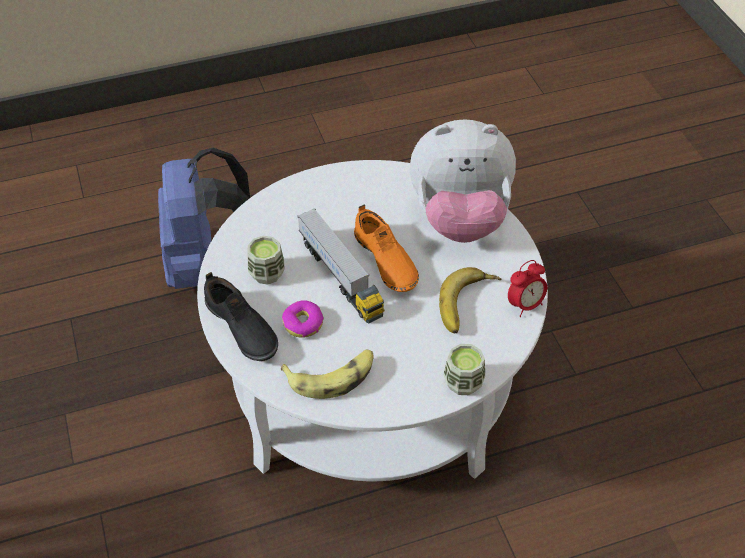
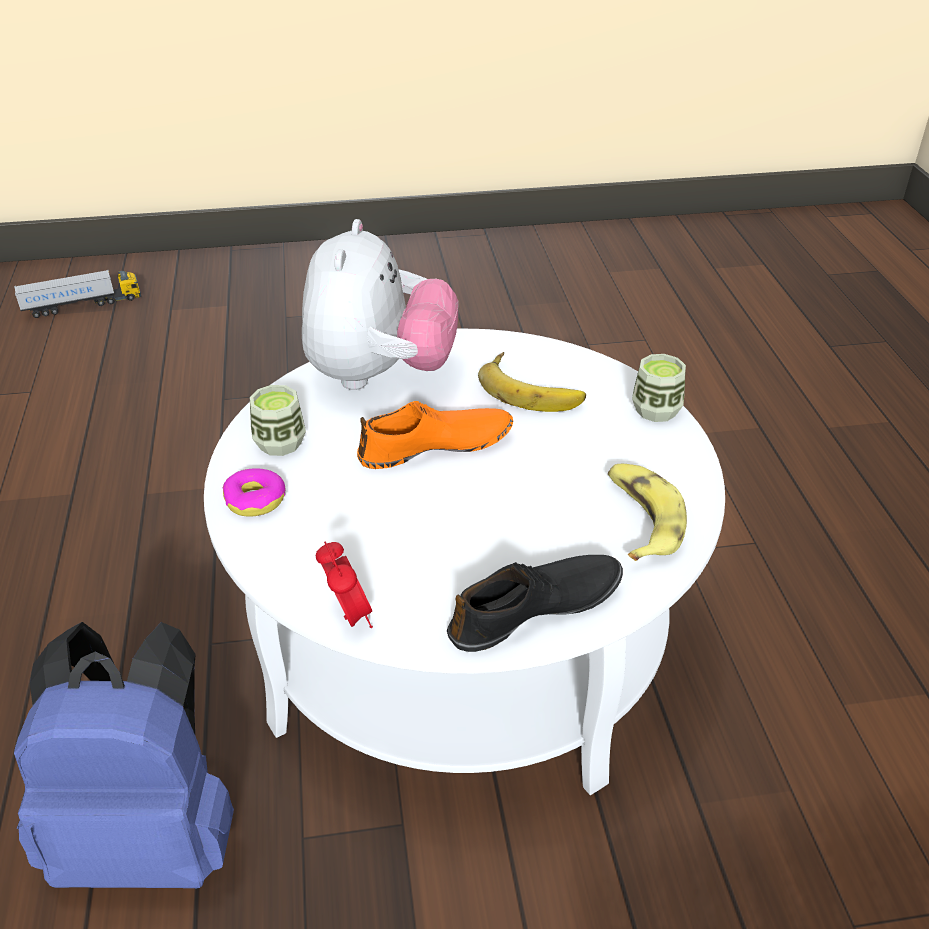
camera: 80 degrees left, 10 degrees down
(267, 273) = (424, 571): cup -> cup (280, 443)
(303, 324) = (538, 539): donut -> donut (255, 500)
(340, 276) = (453, 492): toy truck -> toy truck (82, 305)
(525, 305) = (541, 349): alarm clock -> alarm clock (348, 616)

